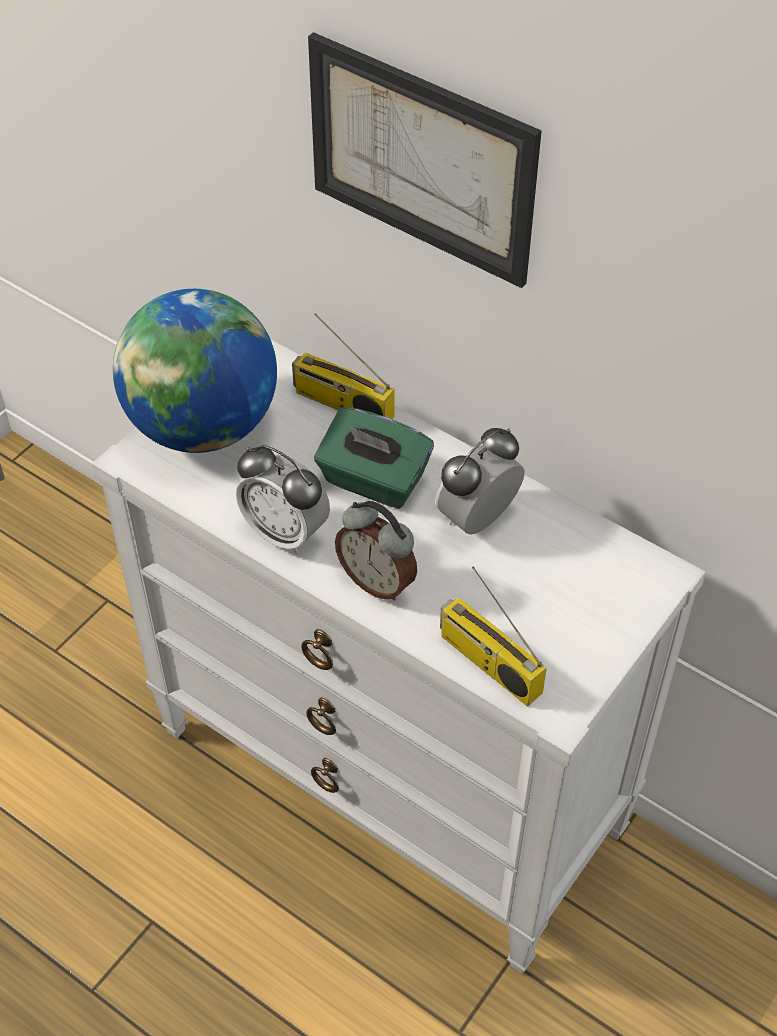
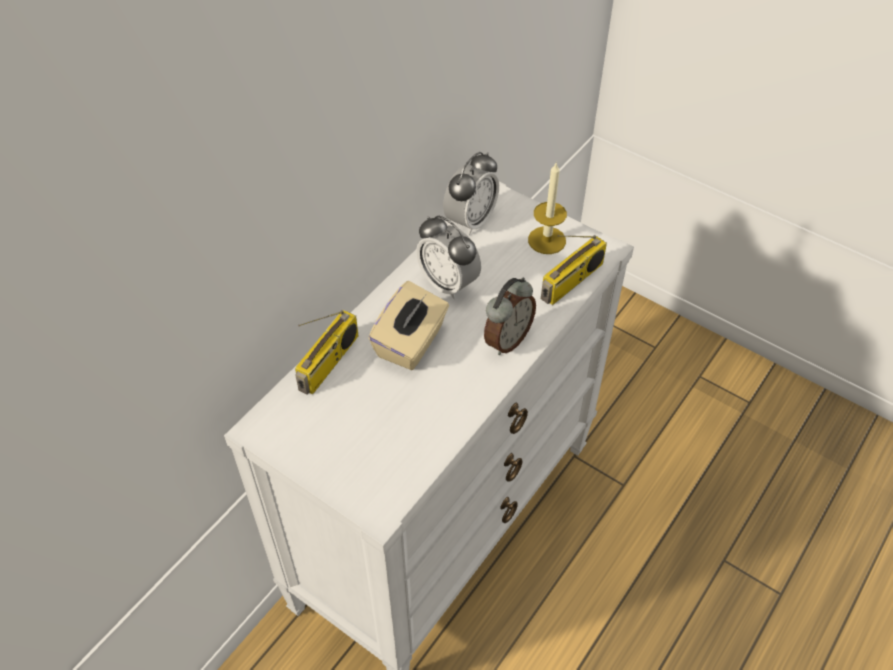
camera: 90 degrees left, 0 degrees up
(203, 426) = (346, 460): globe -> none
(285, 532) = (462, 397): alarm clock -> alarm clock (470, 220)
(373, 481) = (411, 342): green tissue box -> beige tissue box
(422, 159) = (302, 131): picture -> none
(572, 637) = (546, 240): none -> candle

